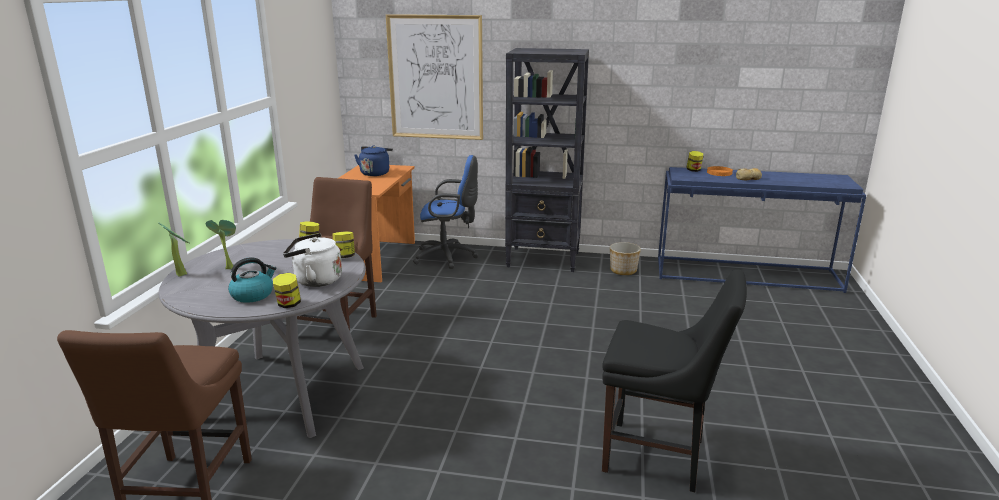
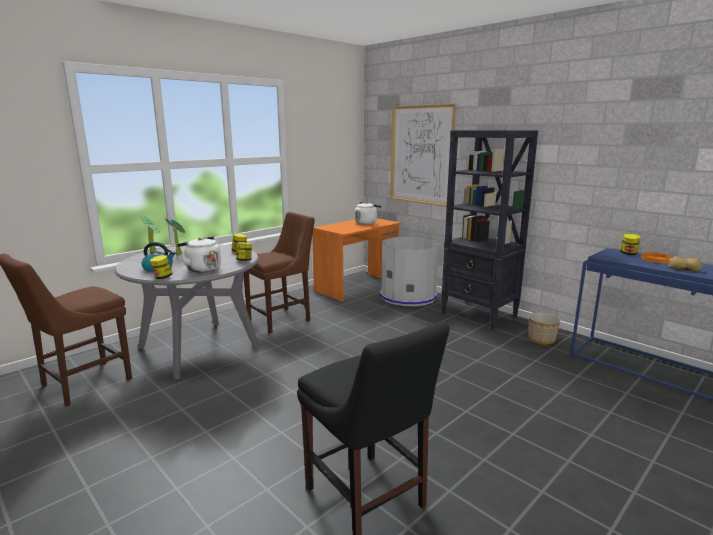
camera: 35 degrees right, 5 degrees down
(375, 173) = (367, 223): blue kettle -> white kettle
(448, 257) = (408, 296): blue office chair -> grey trash can

